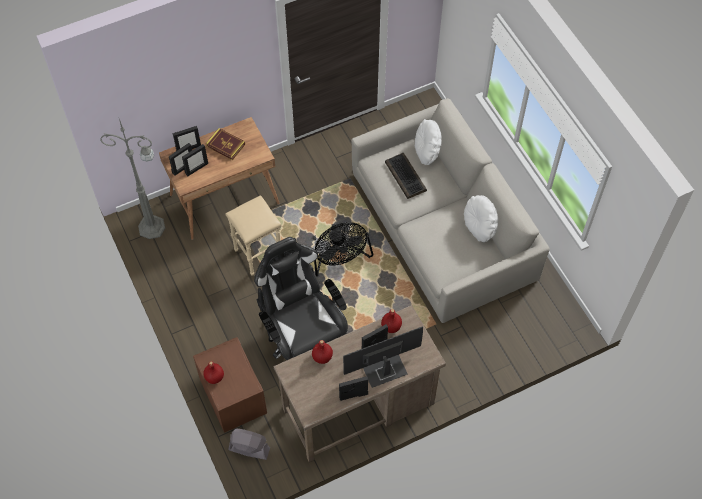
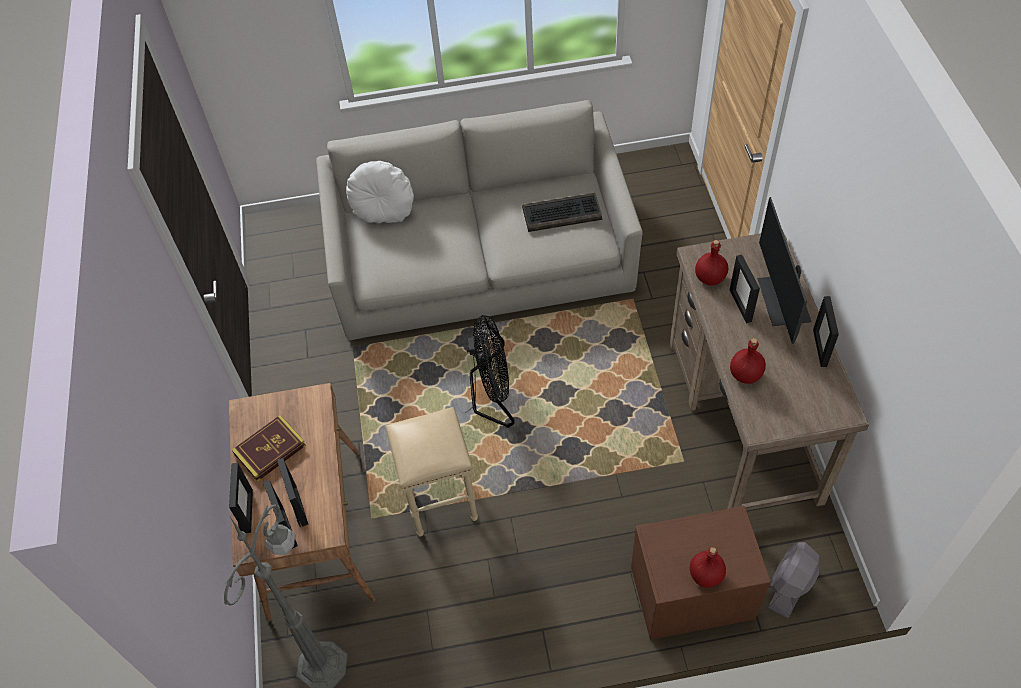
camera: 70 degrees left, 5 degrees down
(303, 337) = (610, 468): black office chair -> none
(406, 176) = (414, 245): keyboard -> keyboard (562, 213)
(479, 228) = (533, 186): white pillow -> none

